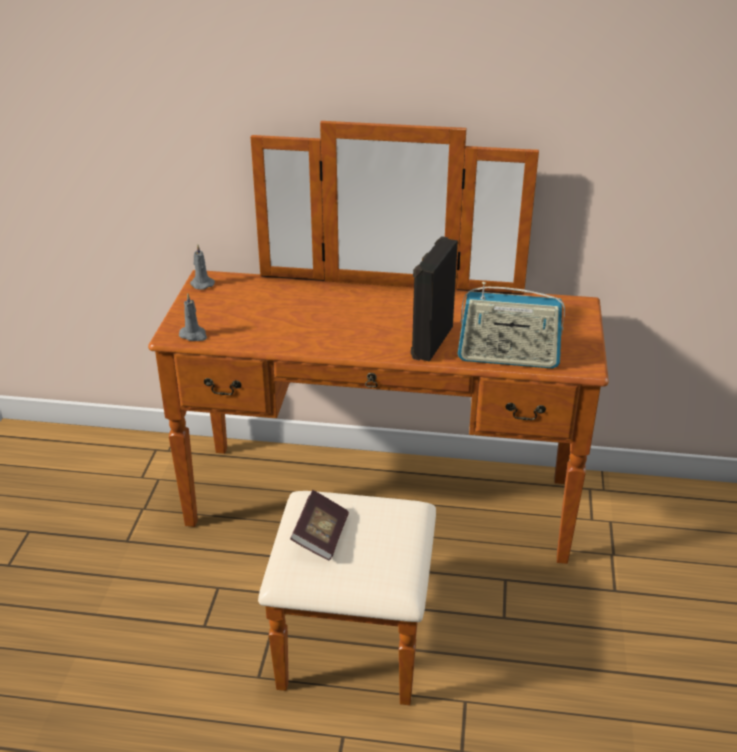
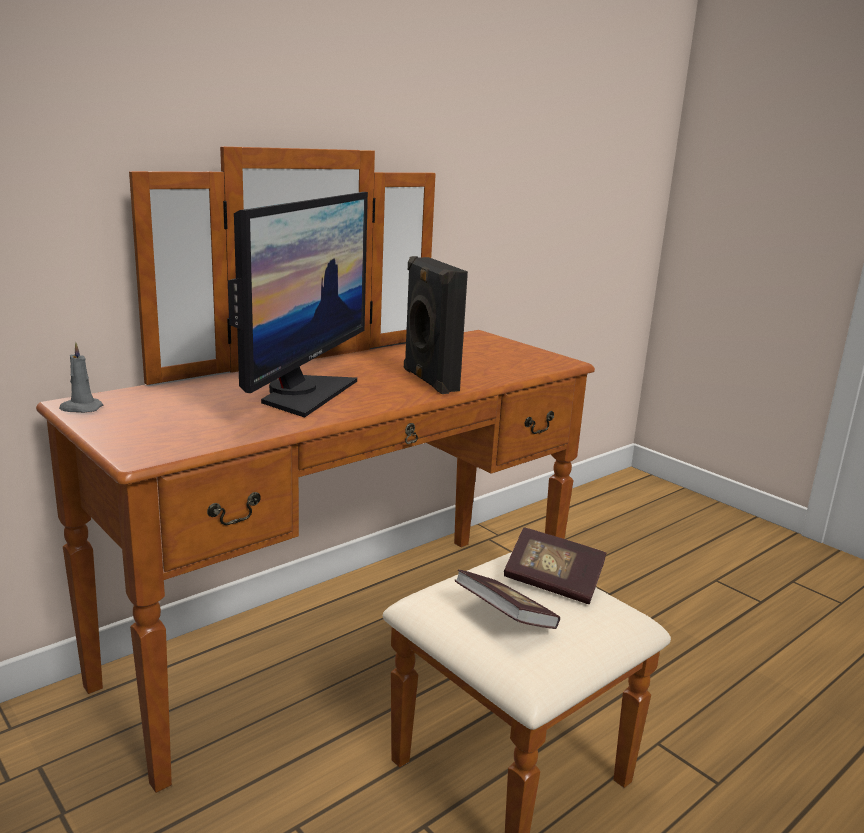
camera: 50 degrees left, 15 degrees down
(194, 335) = (171, 447): grey candle -> none
(329, 320) = (303, 393): none -> monitor
(388, 535) = (552, 582): none -> book
(508, 358) = (509, 372): radio -> none

